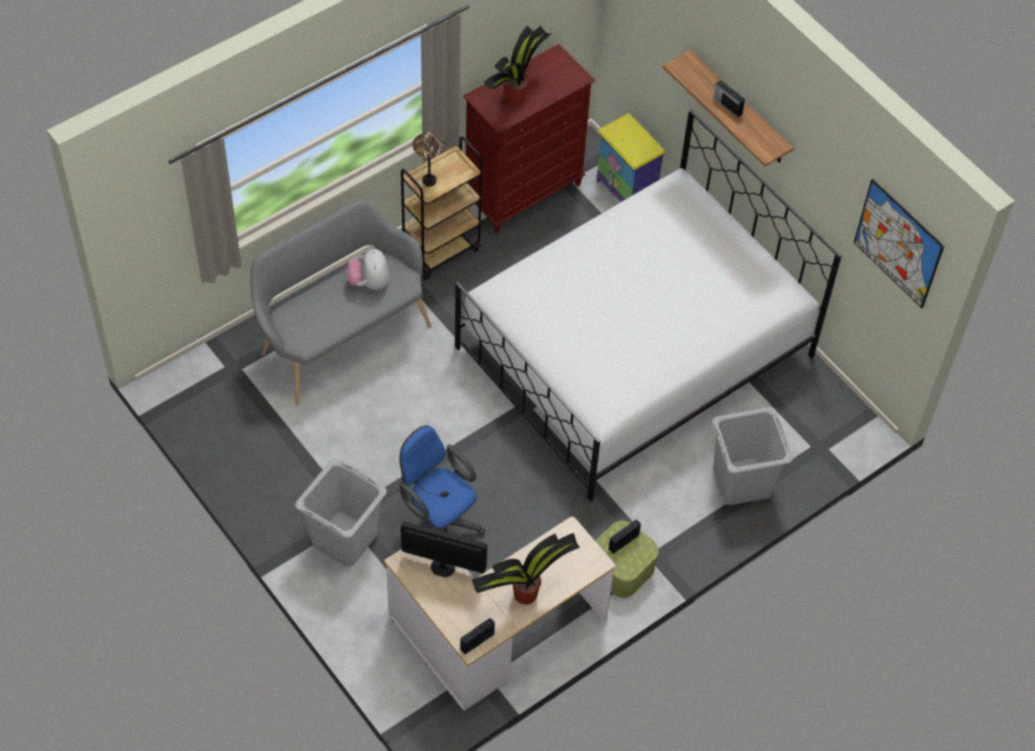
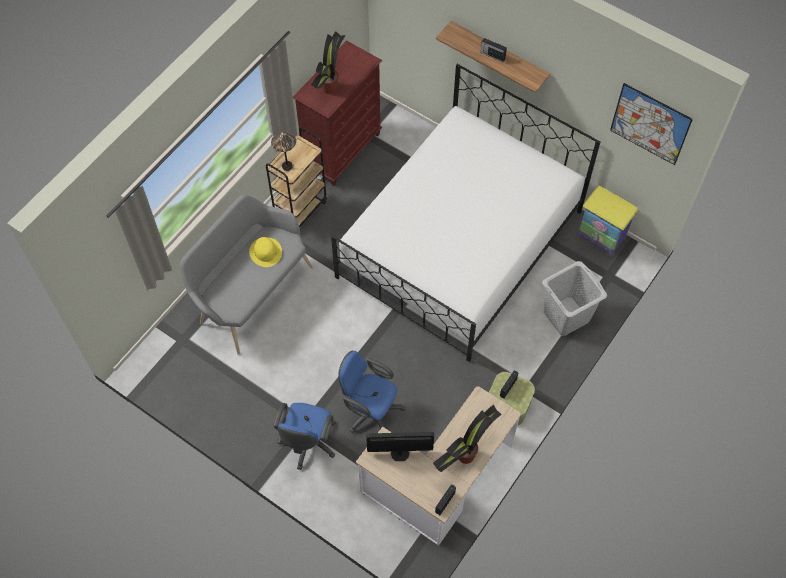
camera: 15 degrees left, 5 degrees up
(343, 539) = (307, 444): grey laundry basket -> blue office chair
(369, 282) = (265, 252): plush toy -> yellow hat
(625, 190) = (411, 130): nightstand -> nightstand (601, 239)

